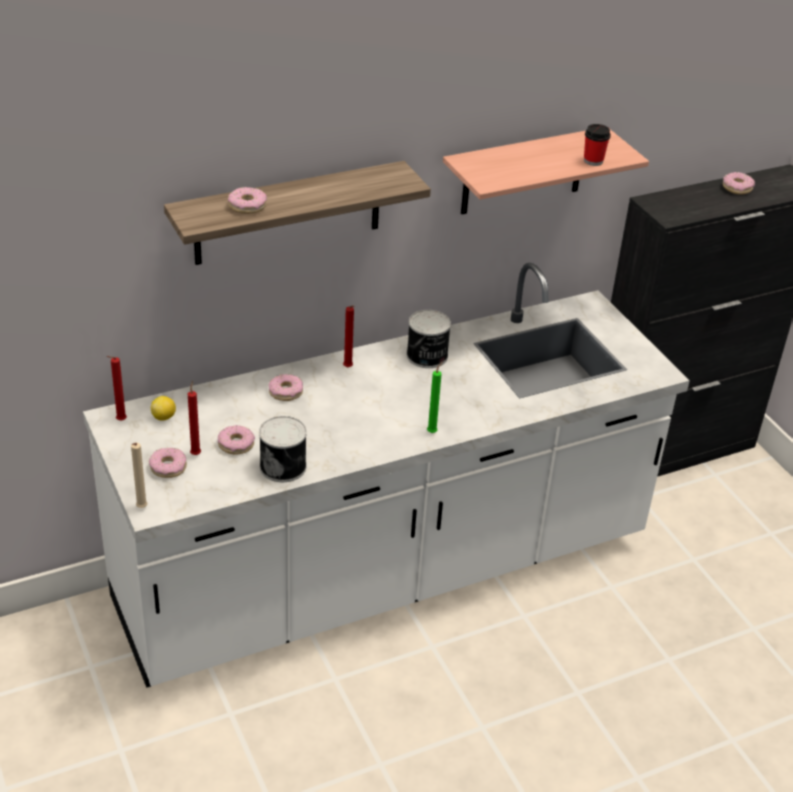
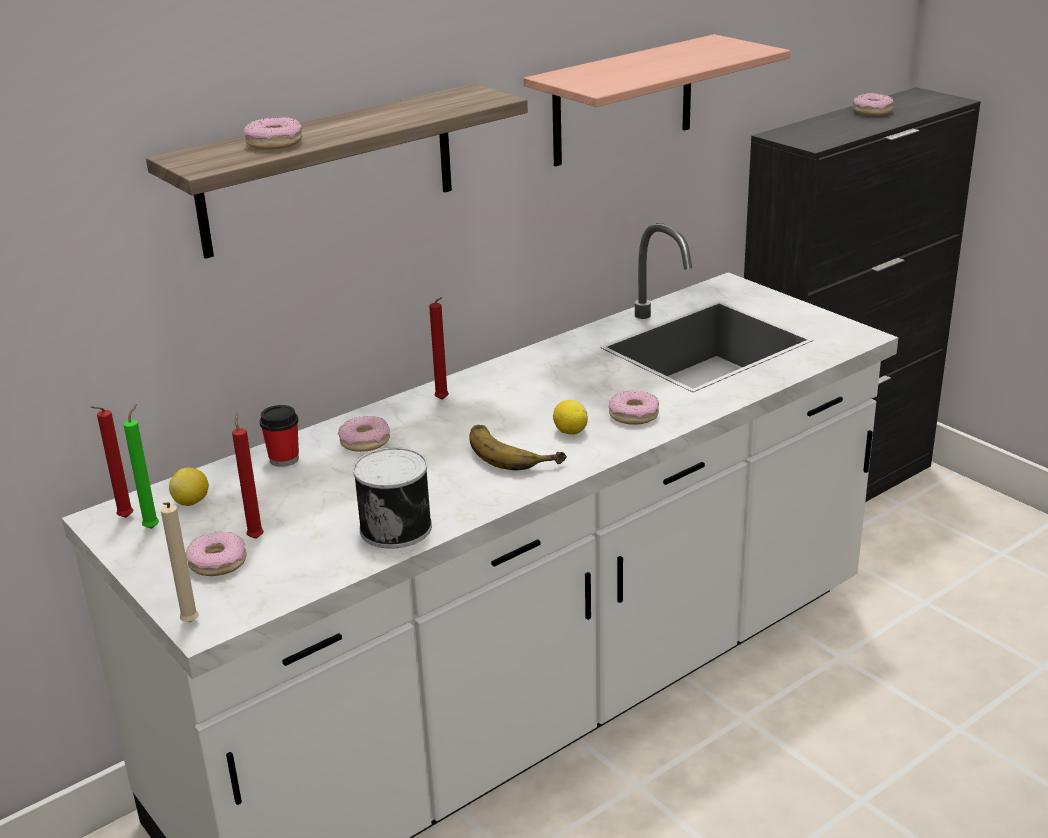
camera: 10 degrees left, 10 degrees down
(236, 444) = (314, 515): donut -> donut (633, 415)
(379, 422) = (514, 451): none -> banana
(422, 414) = (570, 432): none -> lemon
(427, 356) = (545, 370): can -> none
(433, 432) = (595, 448): green candle -> green candle (153, 527)
(593, 161) = (721, 57): cup -> cup (284, 459)

